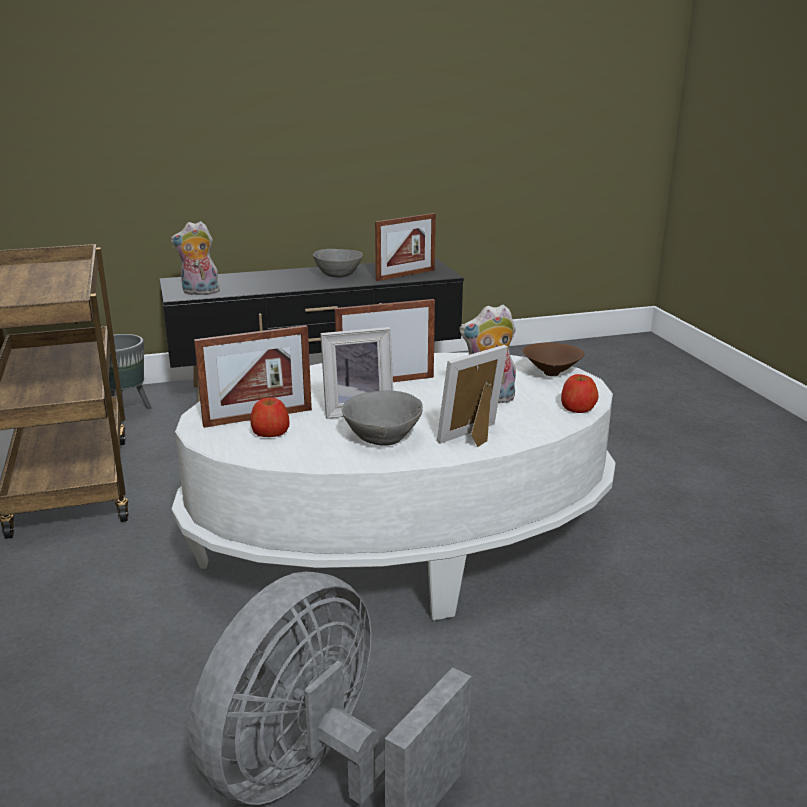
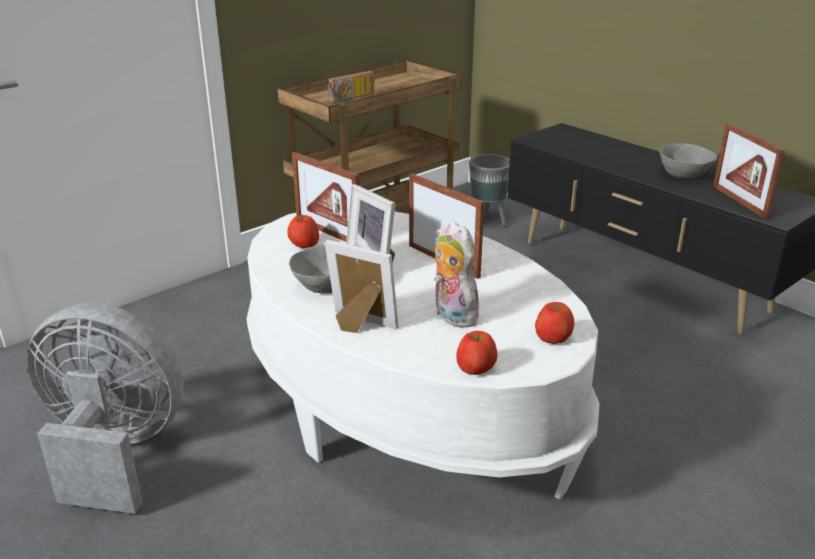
camera: 65 degrees right, 5 degrees up
(43, 298) = (353, 99): none -> radio
(199, 292) = (548, 143): plush toy -> none
(405, 275) = (739, 201): picture frame -> picture frame turned 45 degrees clockwise
(551, 374) = (553, 337): brown bowl -> apple

